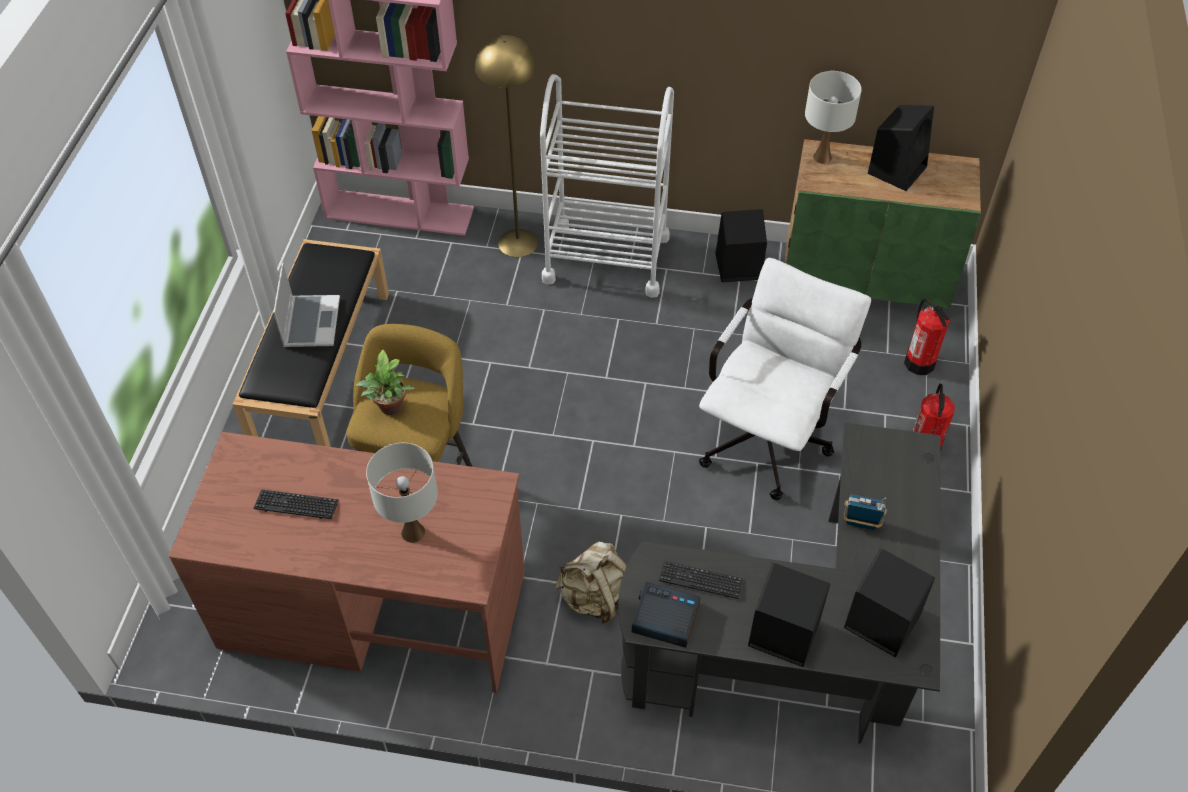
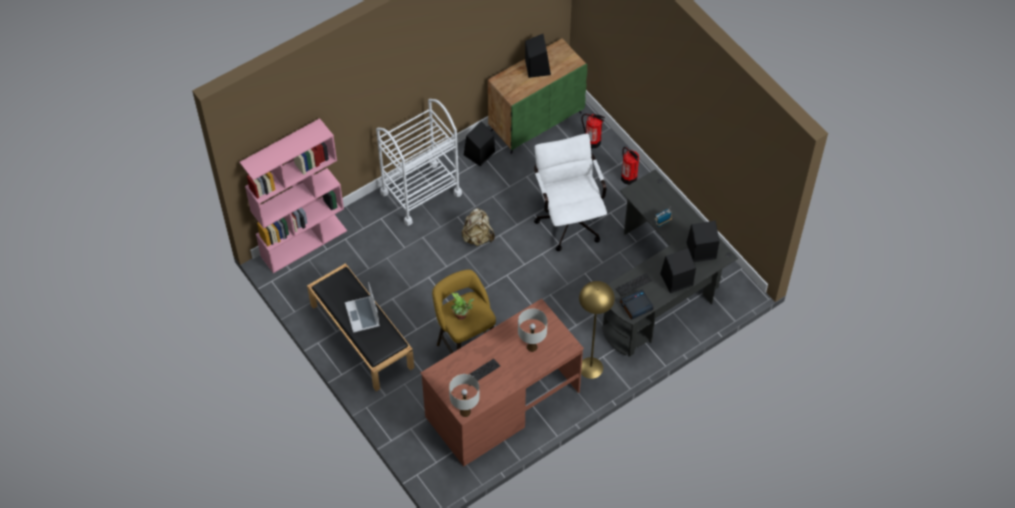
camera: 45 degrees left, 5 degrees up
(311, 322) = (363, 315): laptop -> laptop turned 150 degrees counterclockwise
(517, 242) = (374, 215): yellow floor lamp -> yellow floor lamp (590, 367)
(595, 597) = (575, 331): beige backpack -> beige backpack (477, 237)
(822, 157) = (503, 83): white table lamp -> white table lamp (465, 411)

